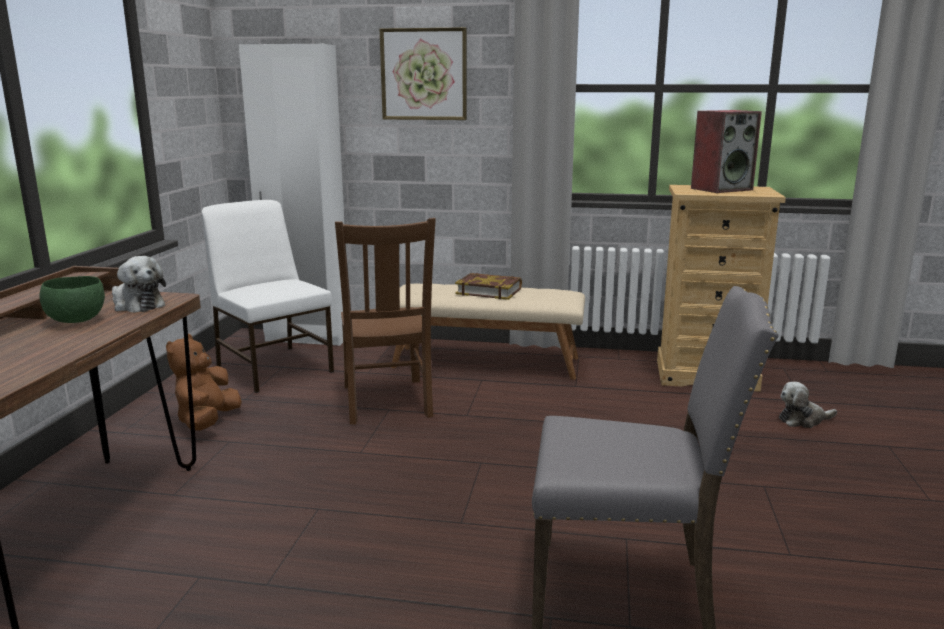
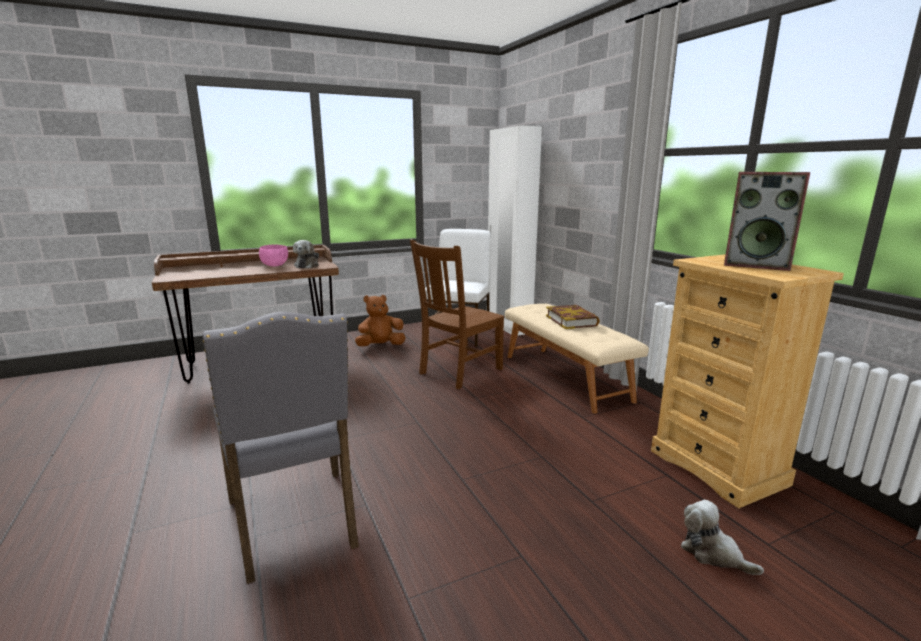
camera: 55 degrees right, 0 degrees up
(77, 320) = (275, 266): green bowl -> pink bowl
(424, 74) = (584, 145): picture -> none

